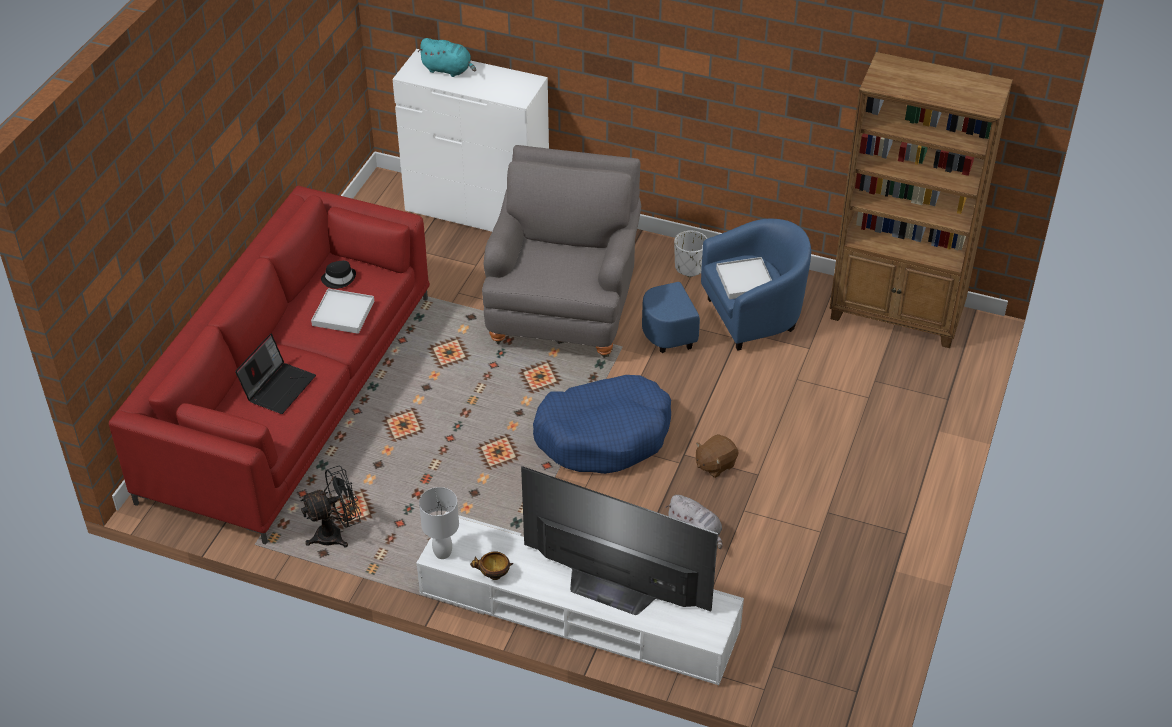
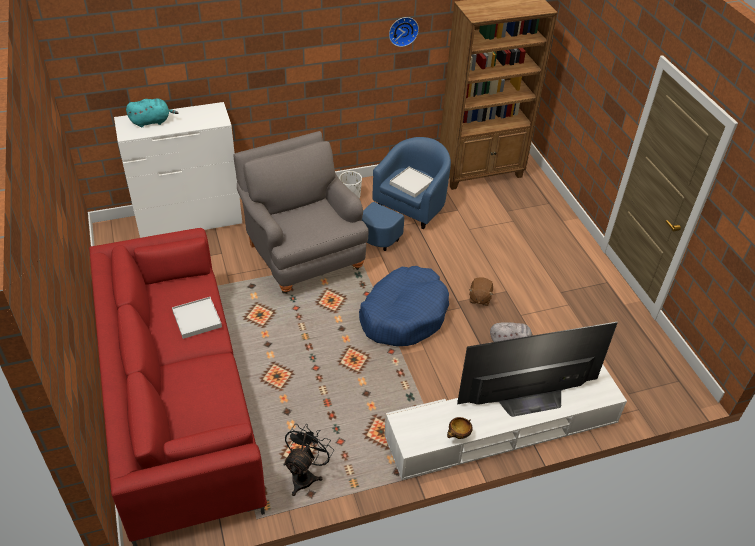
camera: 40 degrees left, 0 degrees up
(278, 387) = (202, 393): laptop -> none
(339, 279) = (170, 298): black hat -> none
(443, 553) = (413, 441): white table lamp -> none
(799, 67) = (402, 30): none -> wall clock

